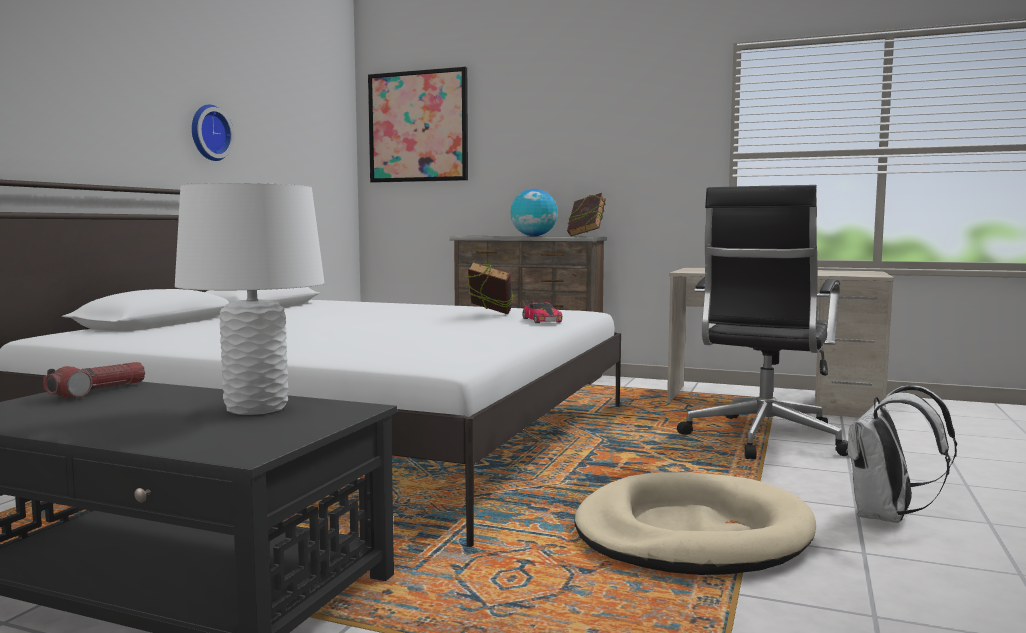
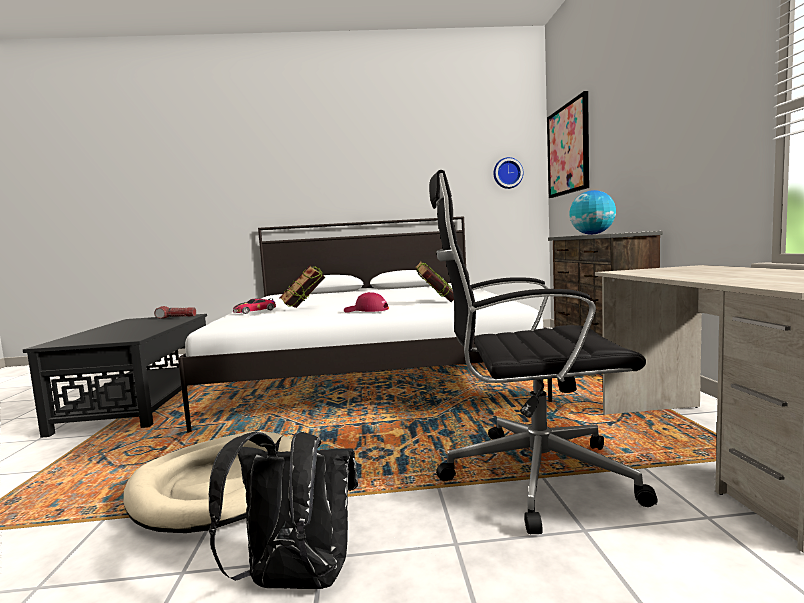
camera: 65 degrees right, 0 degrees up
(208, 133) = (396, 187): wall clock -> wall clock (507, 173)
(257, 408) = (136, 332): white table lamp -> none
(495, 328) = (366, 311): none -> red cap
(541, 320) = (423, 309): toy car -> toy car (254, 311)
(586, 236) = (628, 232): book -> book (304, 308)
(887, 517) = (295, 582): white backpack -> black backpack

